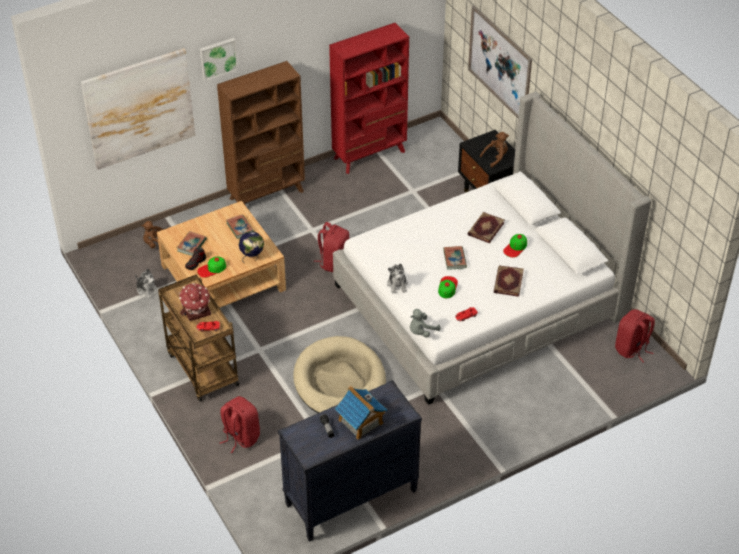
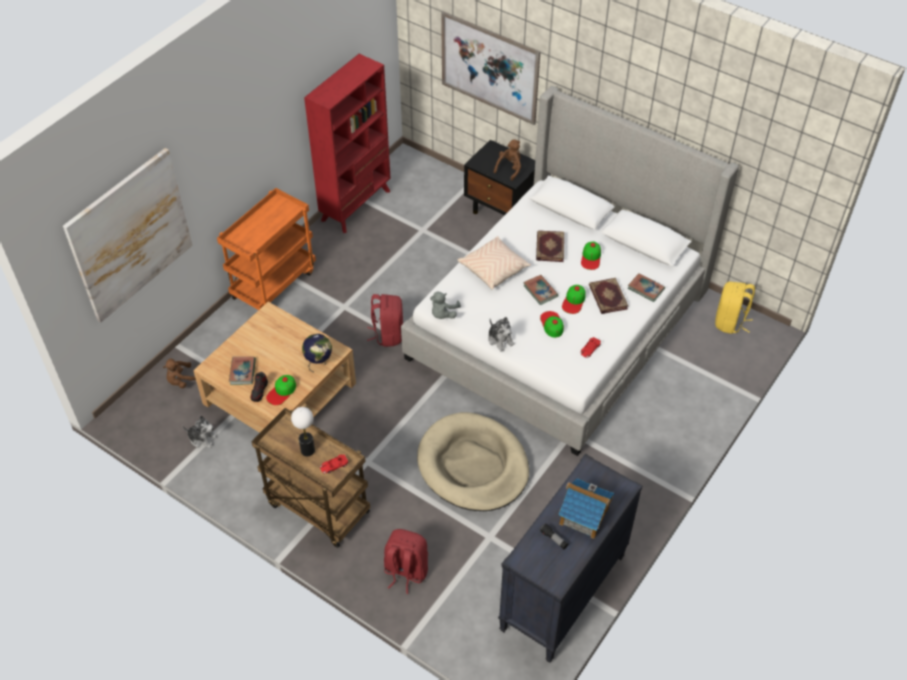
camera: 25 degrees left, 5 degrees up
(196, 310) = (308, 450): toy house -> table lamp
(218, 58) = (200, 148): picture -> none
(240, 228) = (285, 333): book -> book (646, 289)
(267, 195) = (274, 284): brown bookcase -> orange cart
(421, 332) = (557, 383): grey plush toy -> grey plush toy (443, 314)
(428, 230) = (494, 269): none -> beige pillow
(477, 276) = (574, 301): none -> cap
(632, 349) = (730, 322): red backpack -> yellow backpack

